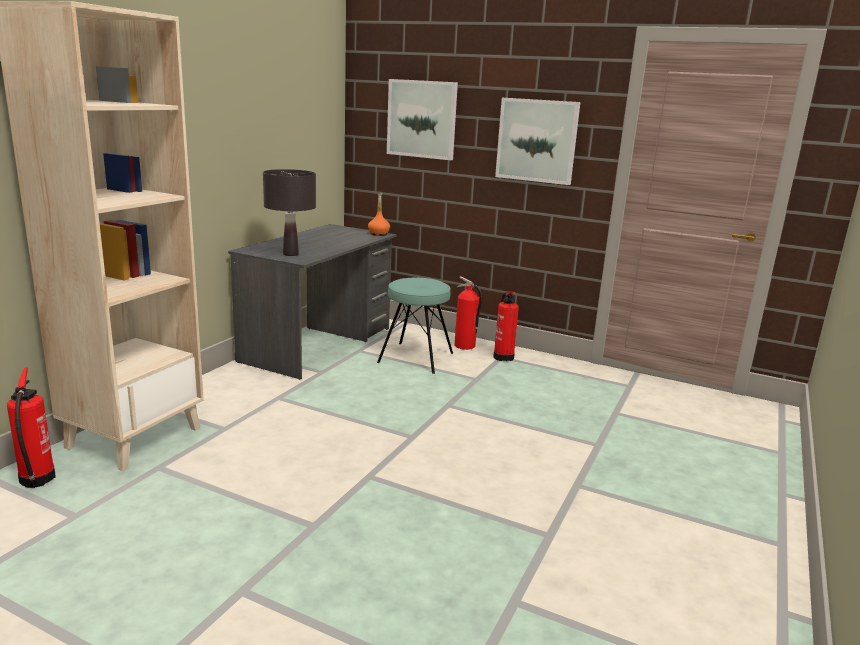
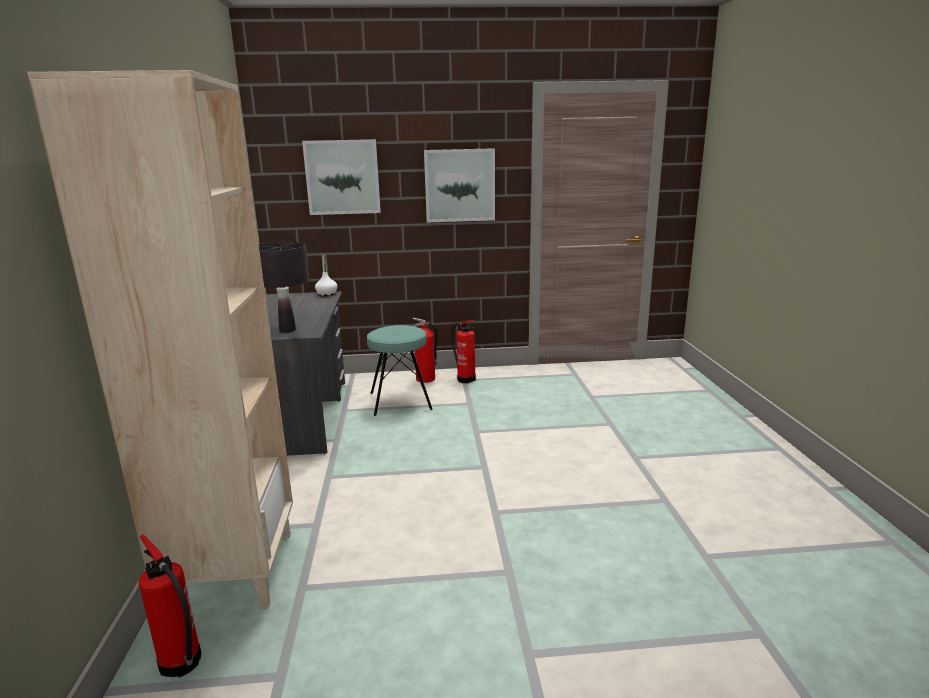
camera: 30 degrees left, 0 degrees up
(378, 234) = (327, 294): orange bottle -> white bottle

